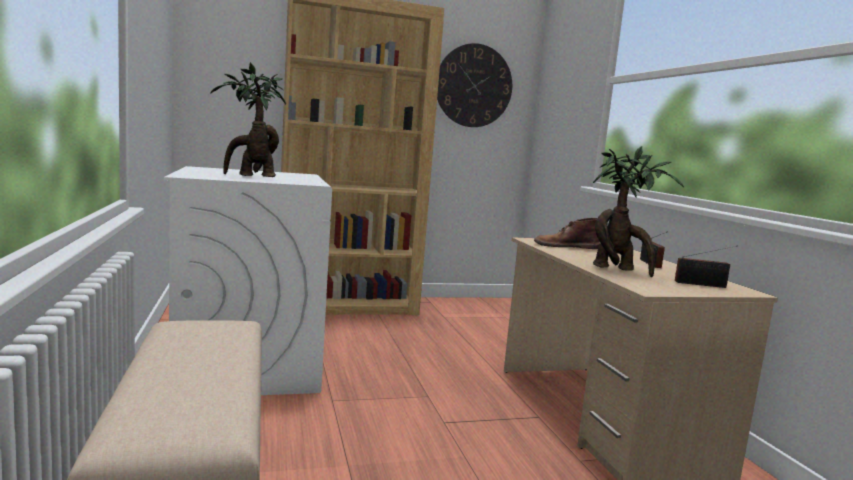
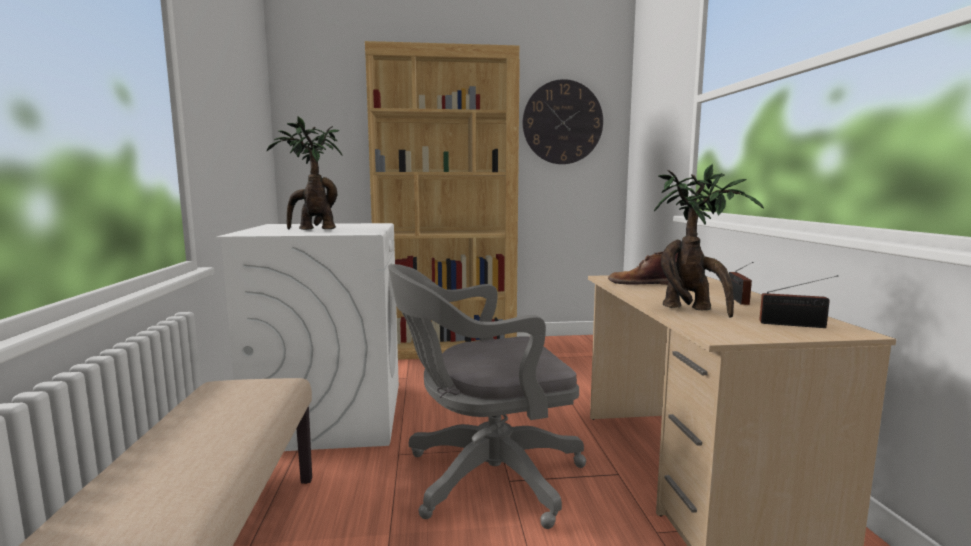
camera: 10 degrees right, 0 degrees up
(420, 420) = (484, 477): none -> grey office chair

